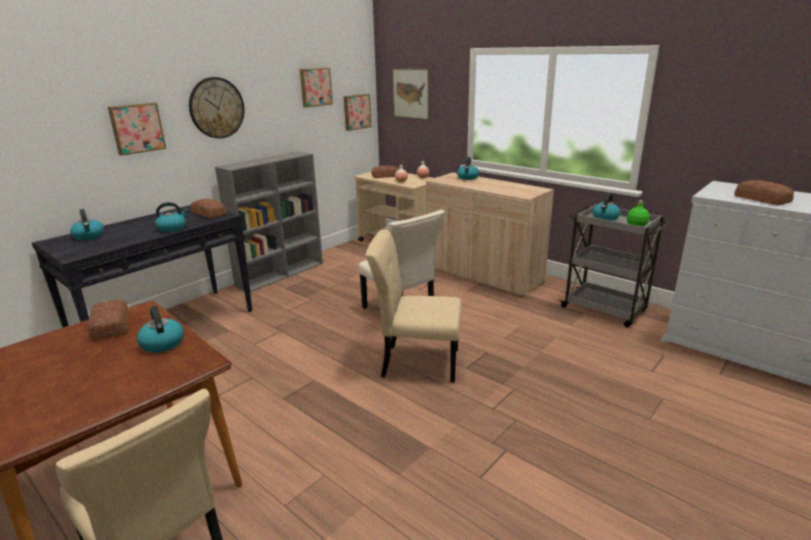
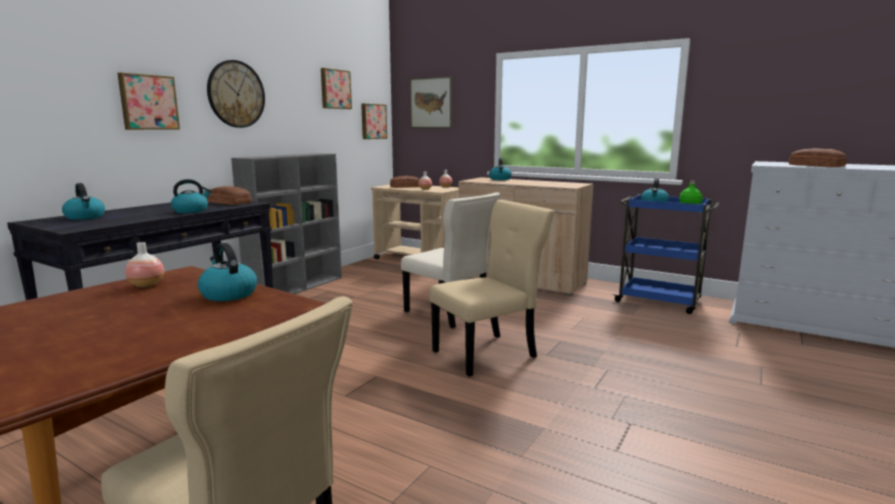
camera: 10 degrees left, 10 degrees down
(109, 326) = (146, 285): bread -> vase
(416, 362) = (488, 353): beige chair -> beige chair turned 150 degrees clockwise
(605, 310) = (659, 301): grey cart -> blue cart

